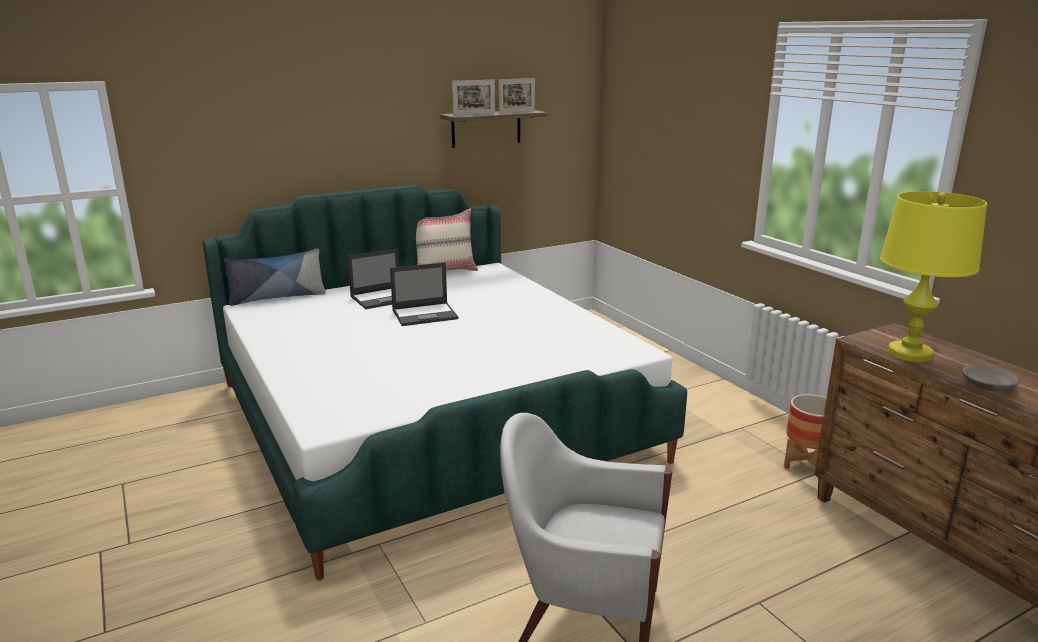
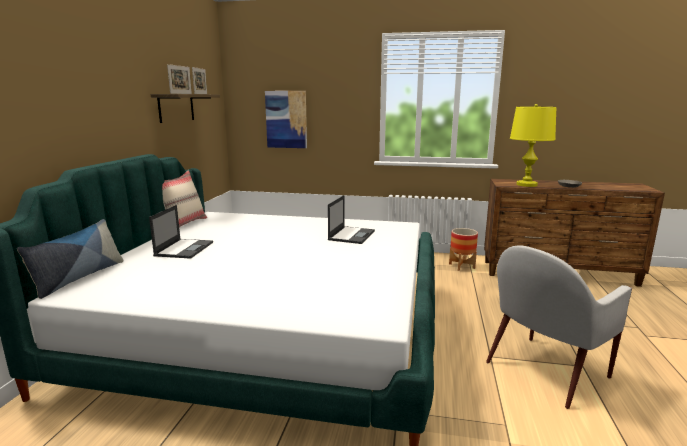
camera: 50 degrees left, 5 degrees down
(425, 314) = (246, 247): laptop -> laptop (351, 235)
(654, 151) = (286, 119): none -> picture

